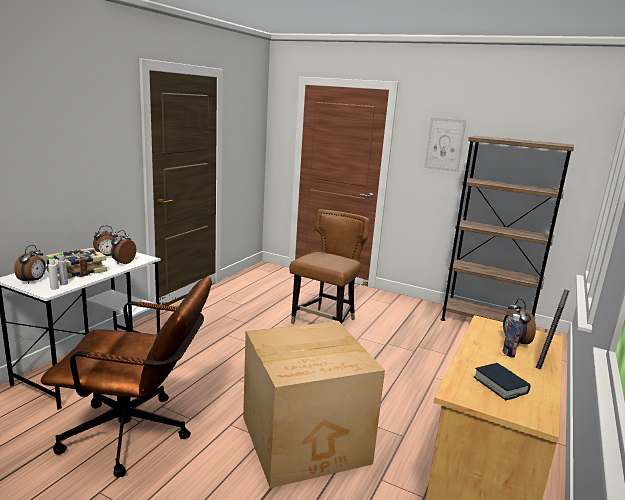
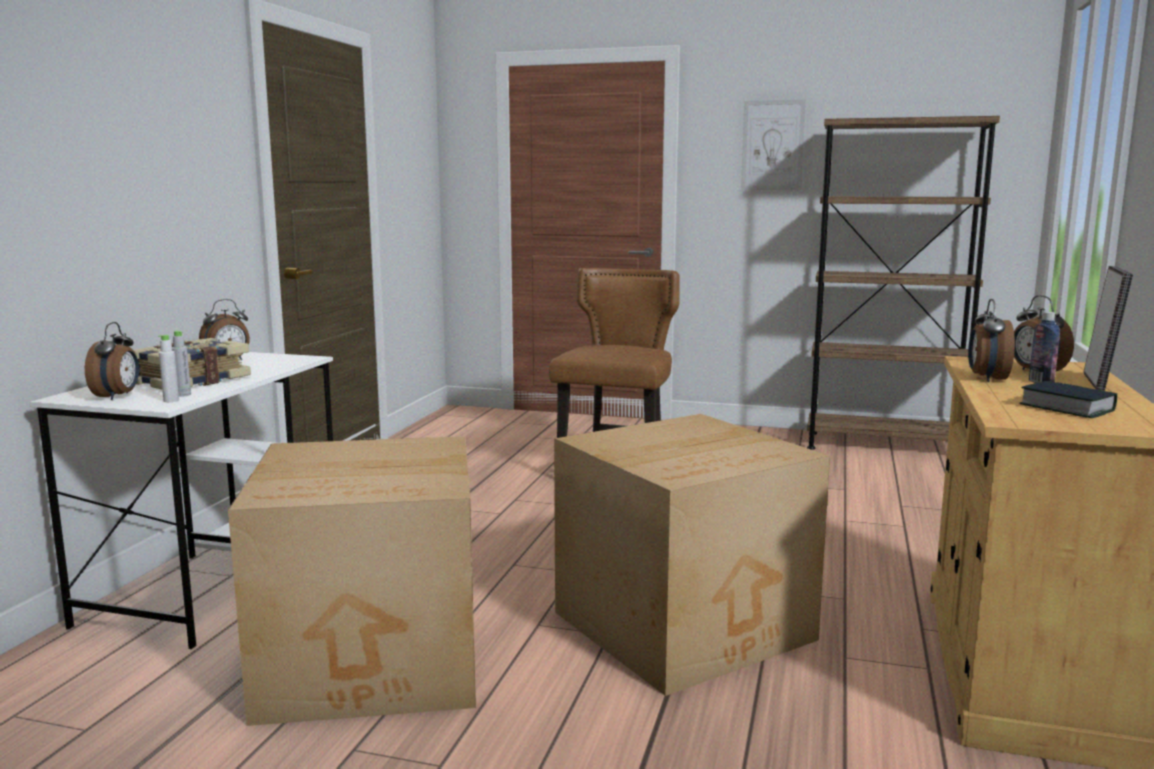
camera: 10 degrees left, 5 degrees down
(123, 262) = (268, 365): alarm clock -> alarm clock (986, 378)
(138, 434) = (374, 661): brown office chair -> cardboard box

